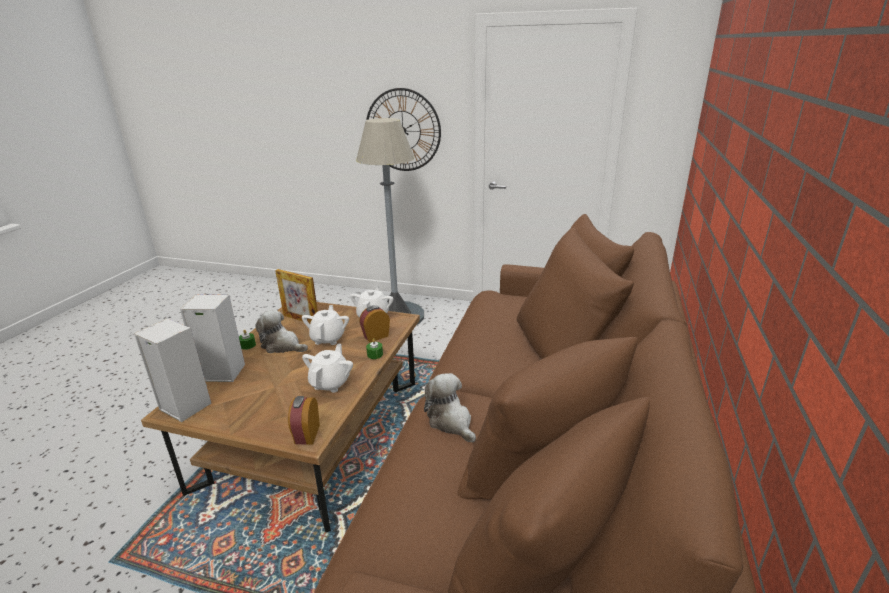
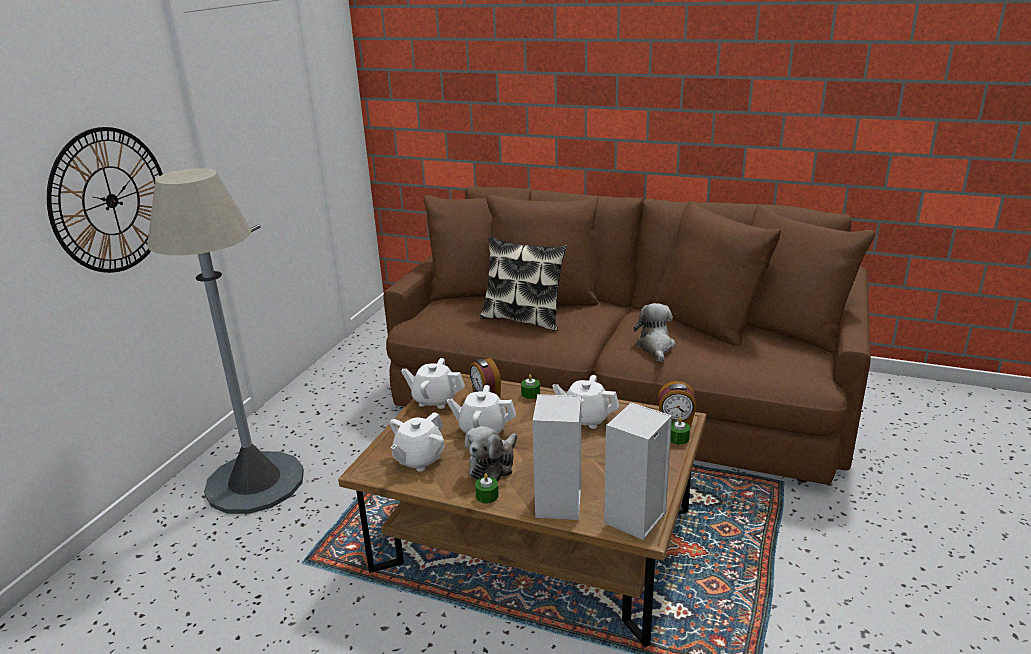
camera: 85 degrees left, 0 degrees up
(279, 435) = (678, 438): none -> green candle
(301, 319) = (419, 459): picture frame -> white teapot
(451, 421) = (655, 347): plush toy -> plush toy turned 120 degrees clockwise
(506, 339) = (523, 319): none -> pillow

